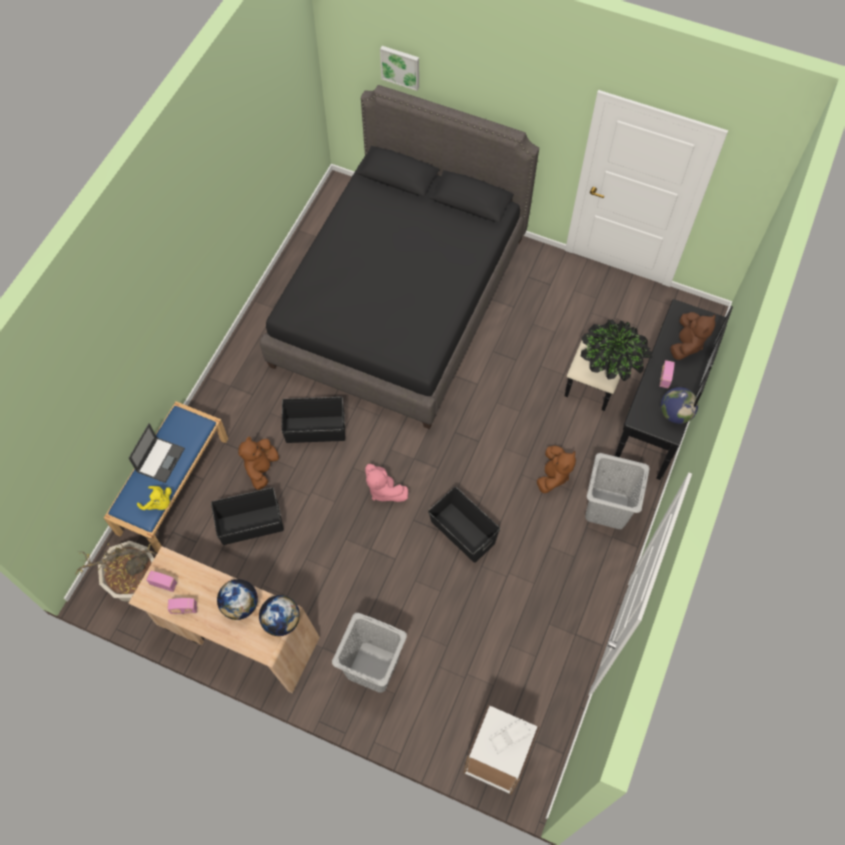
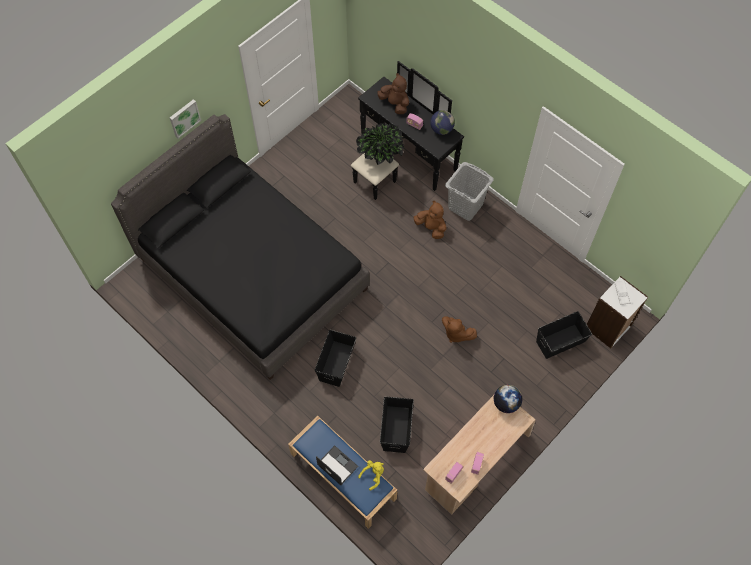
camera: 70 degrees left, 0 degrees up
(136, 582) = (413, 522): potted plant -> none
(240, 605) = (486, 427): globe -> none
(261, 468) = (354, 409): brown plush toy -> brown plush toy (456, 333)
(372, 667) = (527, 380): grey laundry basket -> none
(383, 490) = (402, 333): pink plush toy -> none
(400, 66) = (125, 162): picture -> picture (184, 118)
(462, 533) = (452, 295): black storage box -> black storage box (561, 341)

